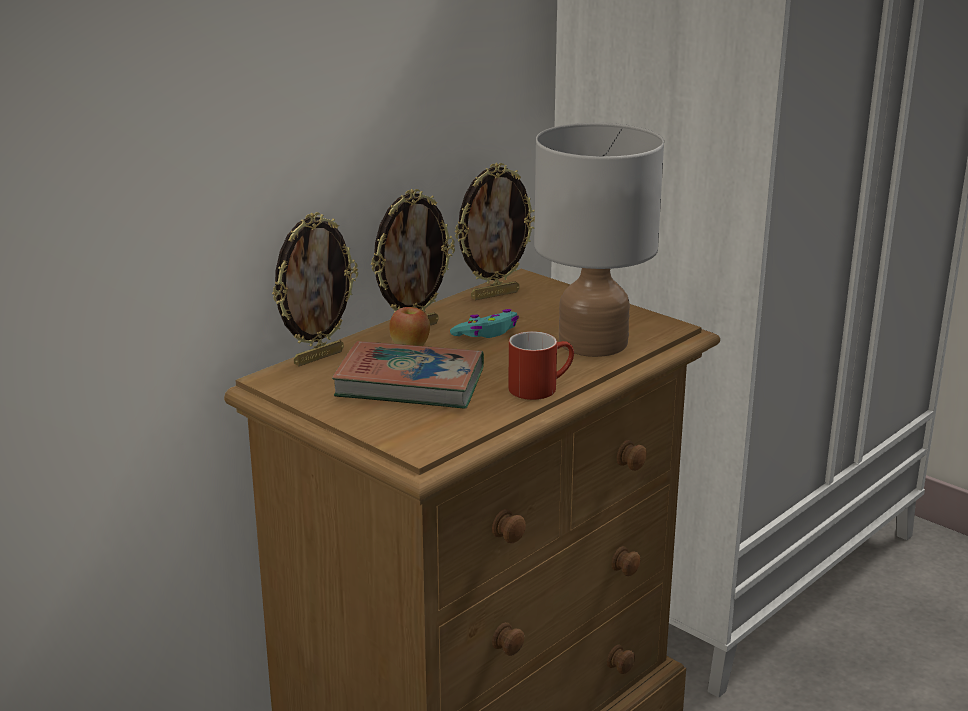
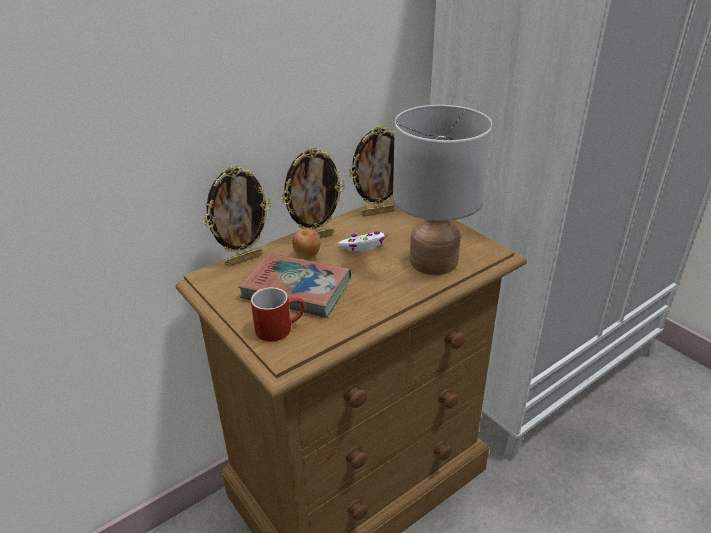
camera: 10 degrees right, 10 degrees up
(487, 333) = (363, 246): turquoise game controller -> white game controller
(540, 387) = (385, 300): red mug -> red mug (280, 327)

